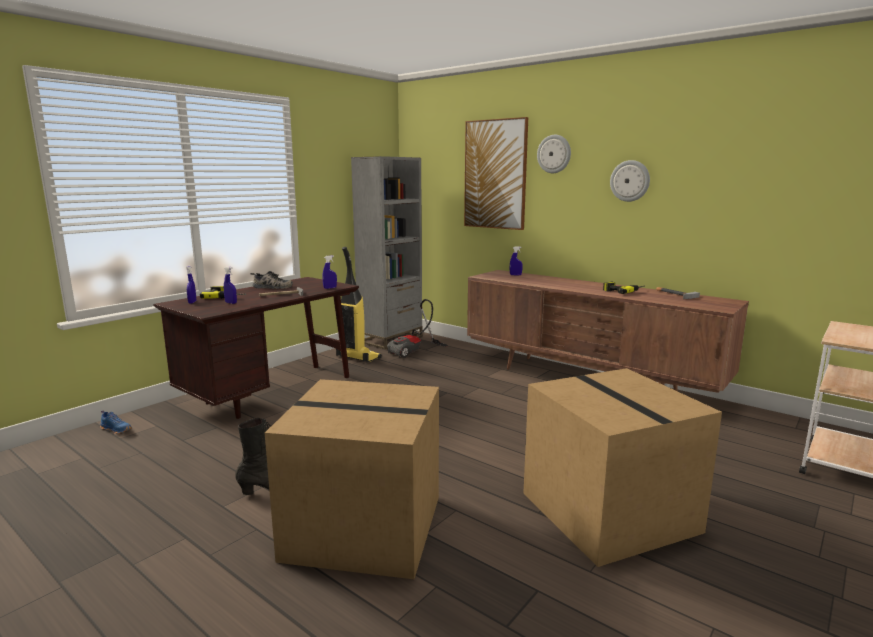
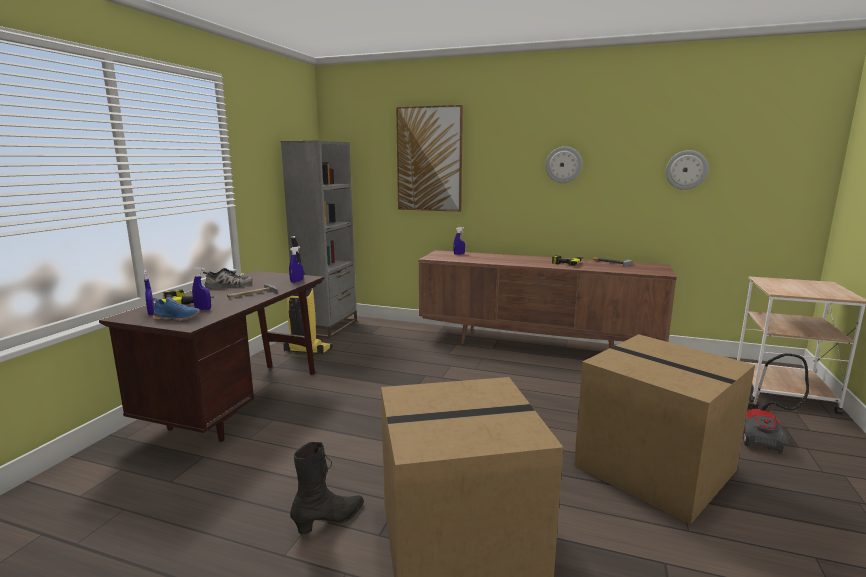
camera: 20 degrees left, 0 degrees up
(117, 429) = (66, 485): blue shoe -> blue shoe (178, 318)
(414, 352) = (361, 337): vacuum cleaner -> vacuum cleaner (762, 434)
(554, 154) = (490, 140): wall clock -> wall clock (686, 170)

